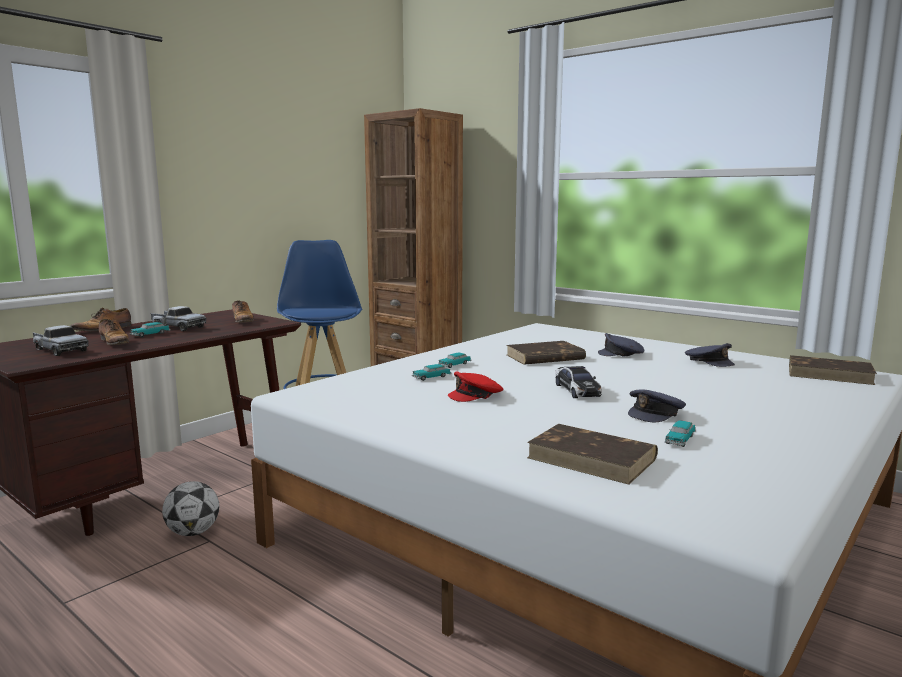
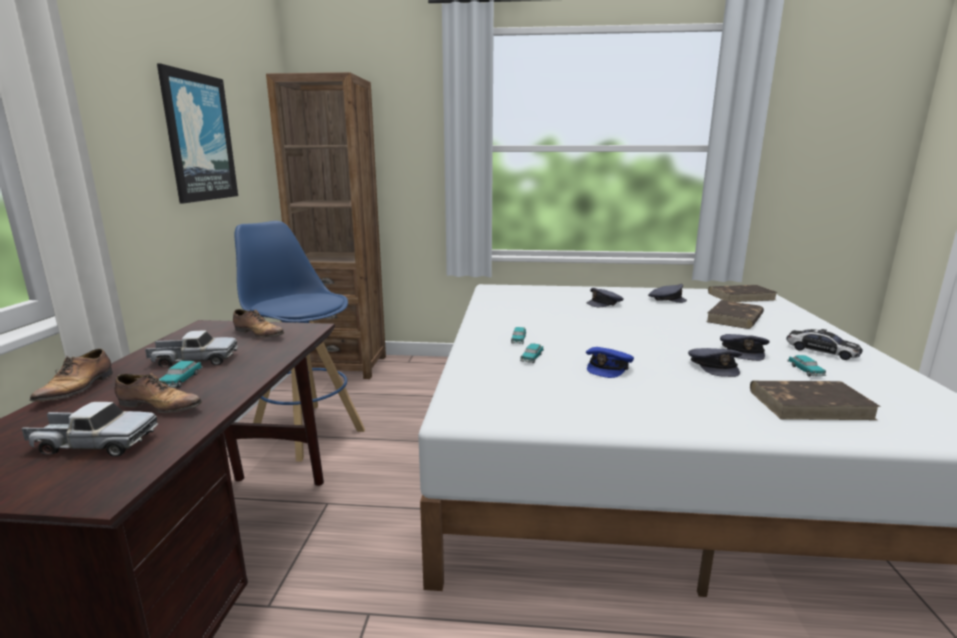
camera: 35 degrees left, 5 degrees up
(193, 532) = (334, 613): football -> none
(280, 170) = (199, 137): none -> picture
(476, 395) = (608, 367): red cap -> blue cap
(544, 357) = (564, 317): brown book -> brown book (734, 318)
(576, 390) = (656, 344): toy car -> toy car (821, 351)
(583, 415) = (714, 366): none -> grey cap

